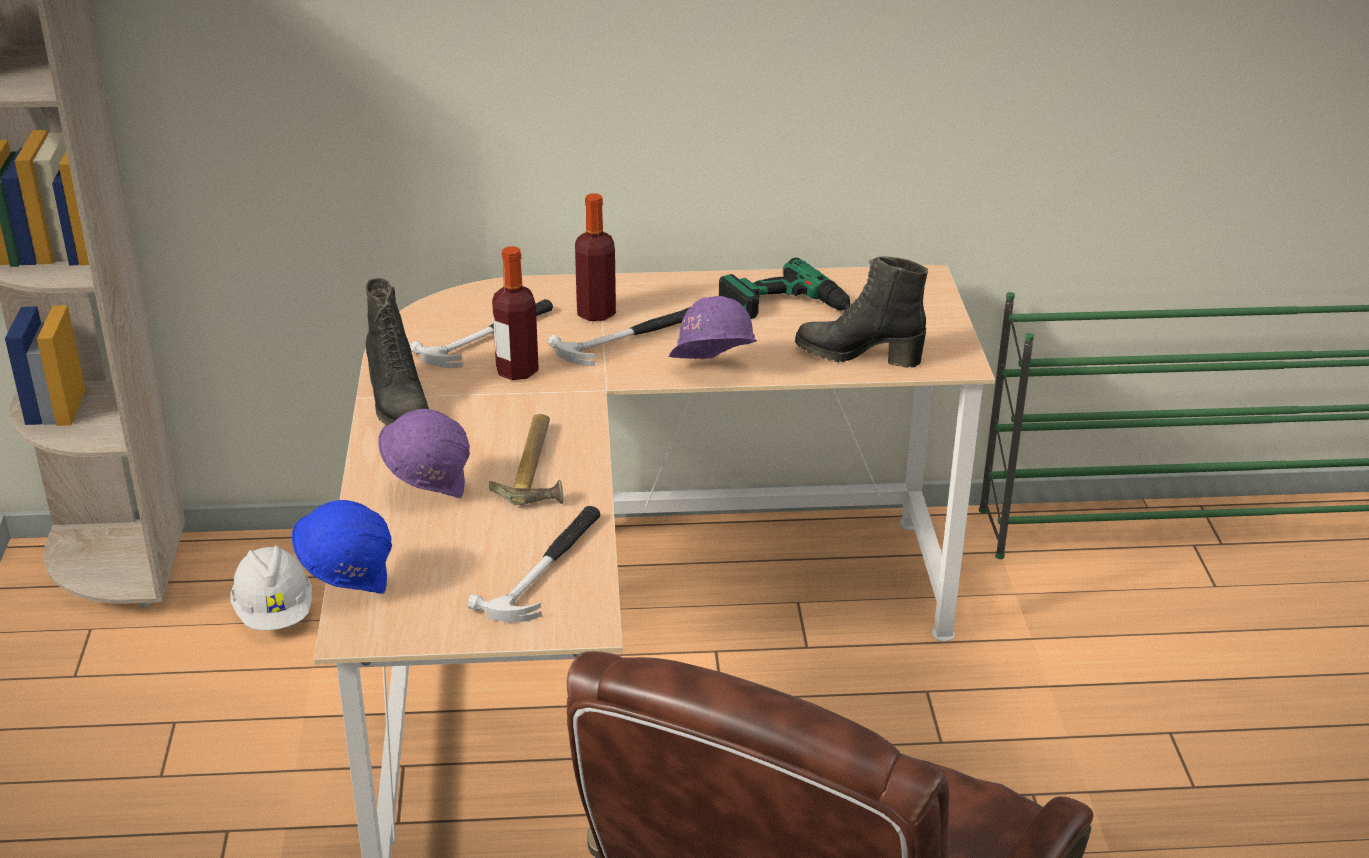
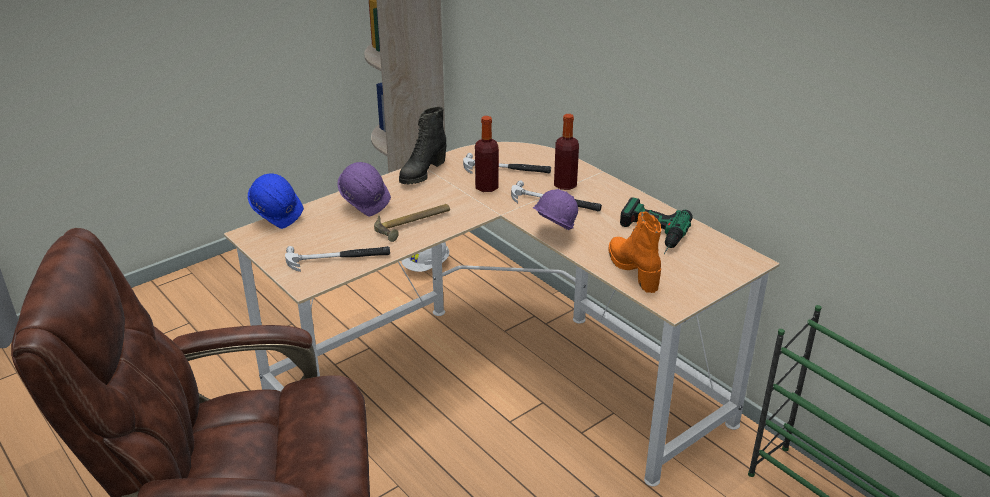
camera: 55 degrees right, 0 degrees up
(858, 355) = (634, 270): black boot -> orange boot

